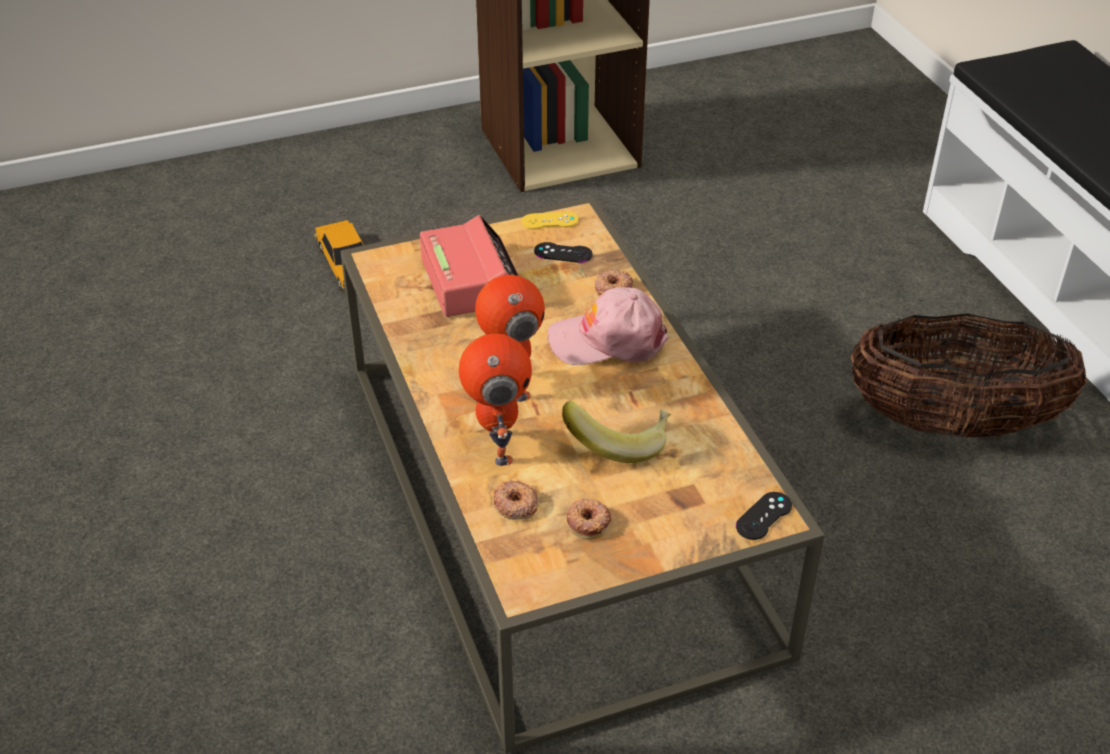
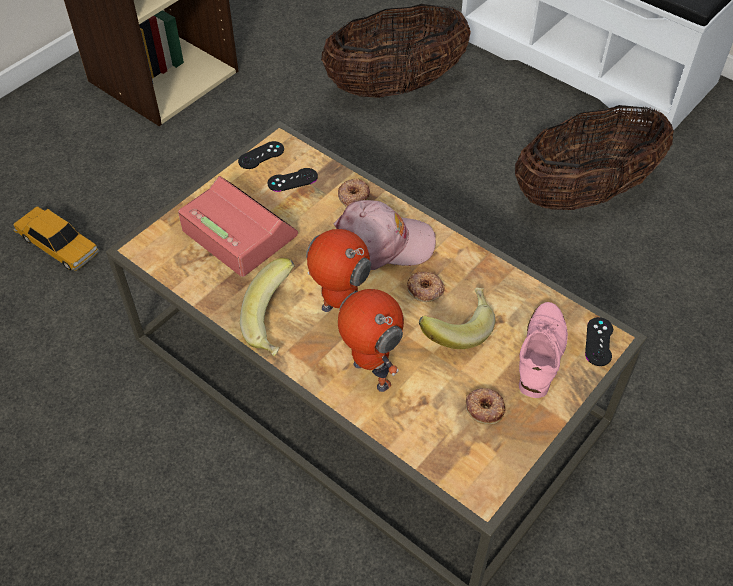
camera: 30 degrees left, 10 degrees up
(445, 367) = (276, 323): none -> banana
(515, 504) = (421, 420): donut -> donut (425, 289)
(550, 221) = (261, 155): yellow game controller -> black game controller
(608, 340) = (383, 243): pink cap -> pink cap turned 150 degrees counterclockwise
(691, 500) = (541, 353): none -> pink shoe
(806, 237) = (395, 86): none -> basket

